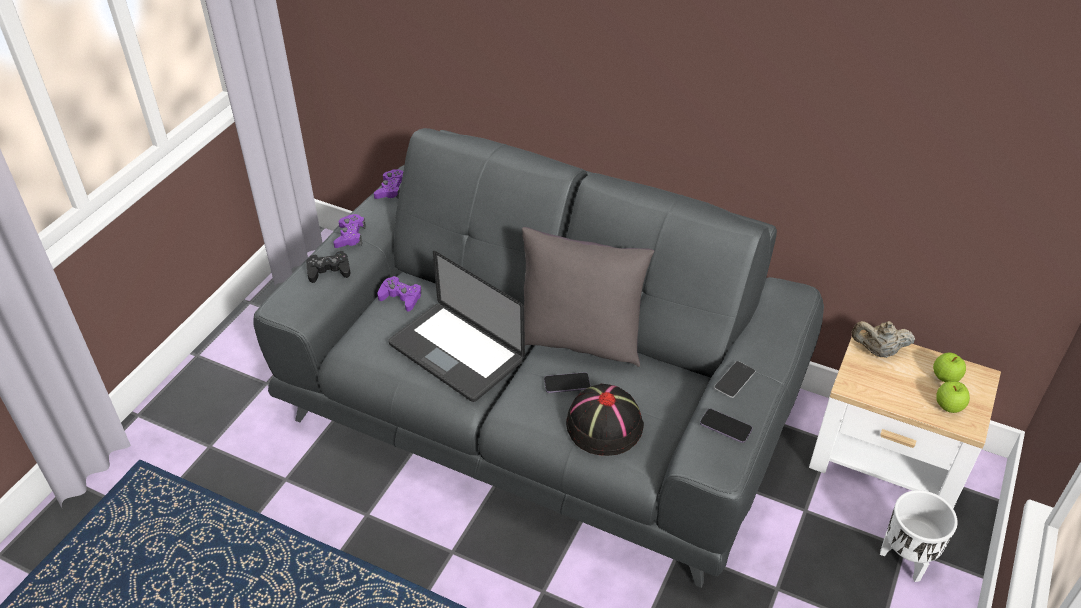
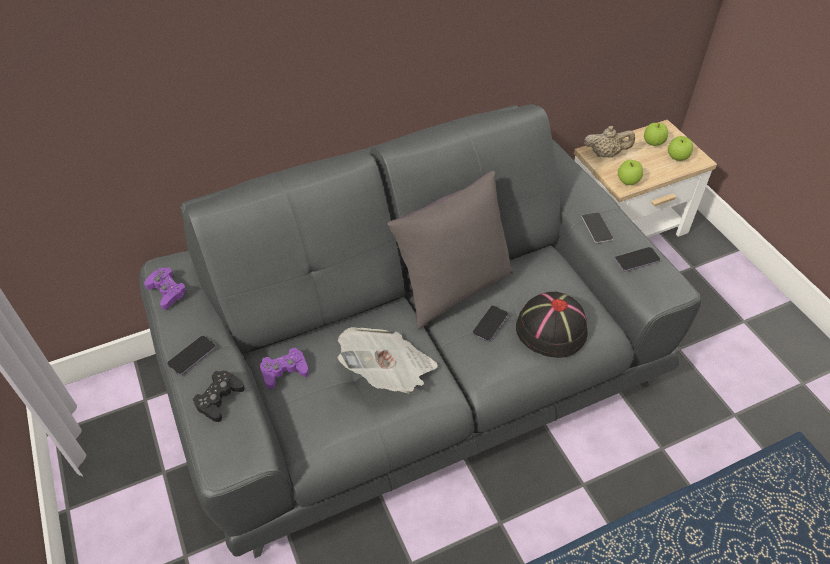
camera: 50 degrees left, 5 degrees up
(350, 236) = (192, 356): purple game controller -> phone
(456, 353) = (389, 373): laptop -> newspaper
(860, 386) = (627, 181): none -> apple
(878, 351) = (605, 154): beige teapot -> beige teapot turned 135 degrees counterclockwise
(906, 559) = (702, 272): white planter -> none

